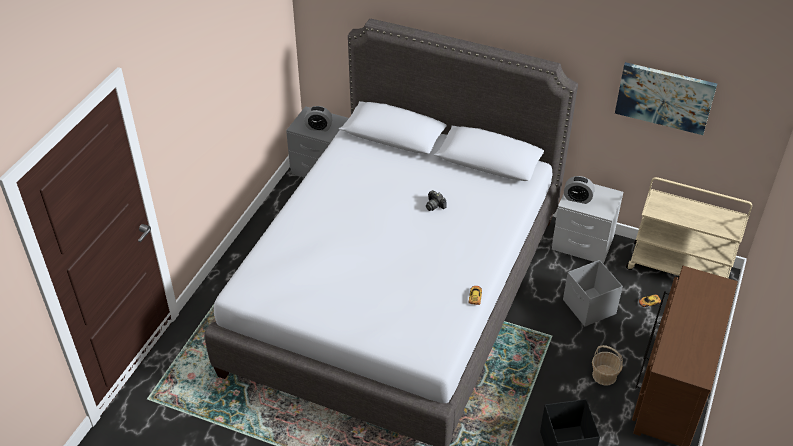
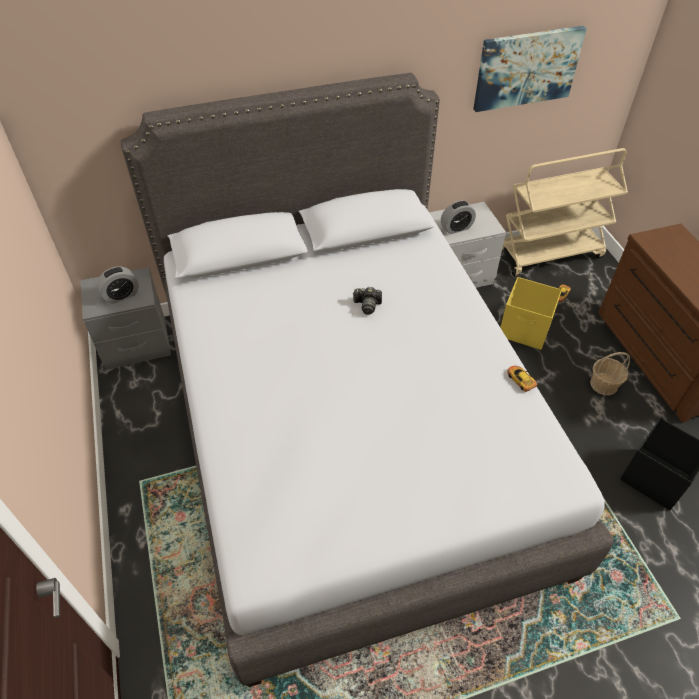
camera: 40 degrees left, 5 degrees up
(589, 308) = (525, 330): grey storage box -> yellow storage box

